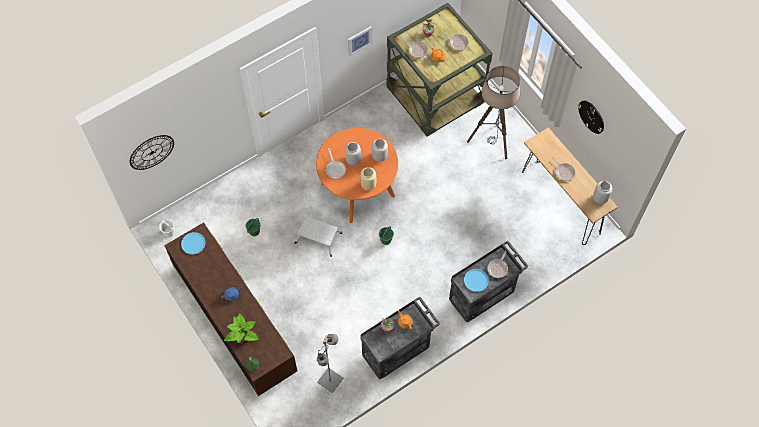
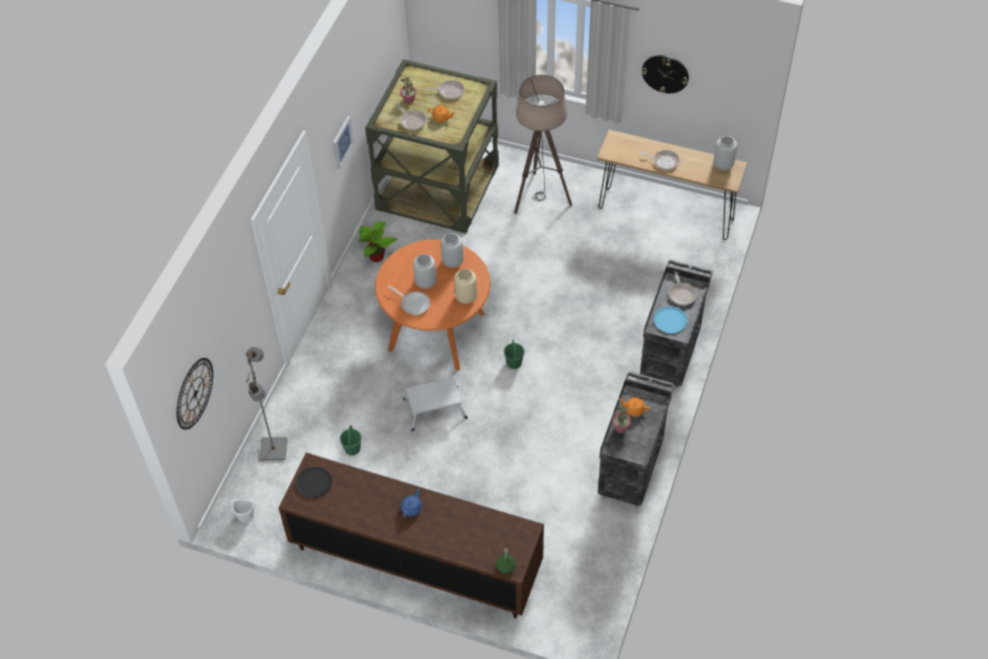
camera: 35 degrees left, 10 degrees down
(193, 243) = (314, 483): blue plate -> black plate
(244, 338) = (468, 544): potted plant -> potted plant (377, 256)
(330, 380) = (582, 548): grey floor lamp -> grey floor lamp (273, 449)

